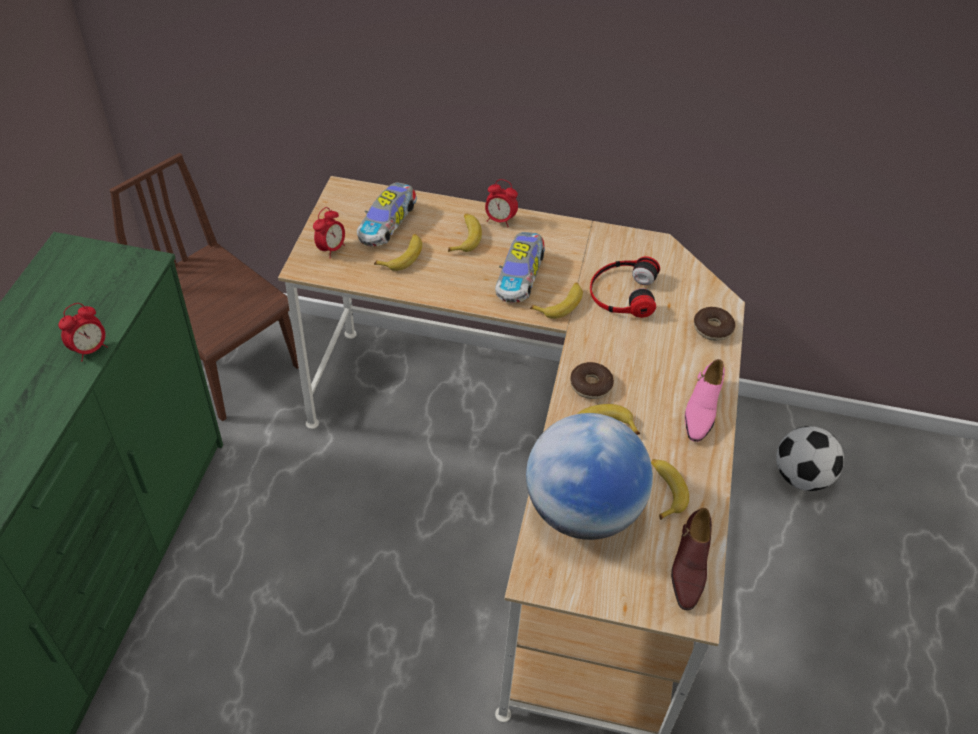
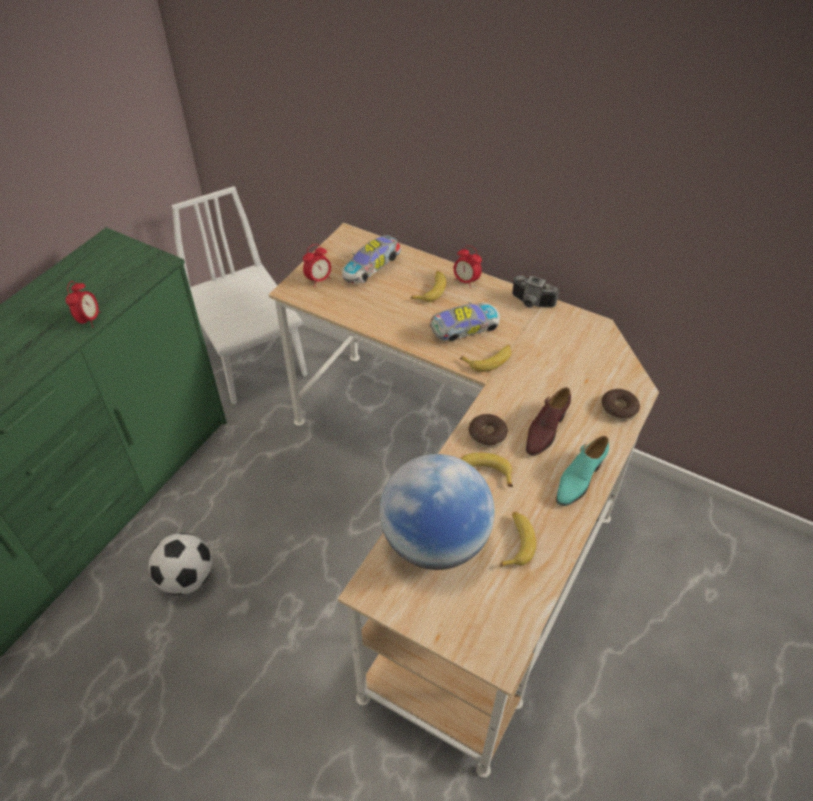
camera: 20 degrees right, 0 degrees up
(90, 349) = (89, 320): alarm clock -> alarm clock turned 60 degrees counterclockwise
(225, 361) = (252, 359): brown chair -> white chair
(402, 256) = (373, 296): banana -> none
(520, 276) = (463, 330): toy car -> toy car turned 150 degrees counterclockwise
(580, 232) = (531, 303): none -> camera
(622, 292) = (548, 361): headphones -> none
(689, 567) = (510, 616): brown shoe -> brown shoe (545, 429)
(701, 410) = (579, 478): pink shoe -> turquoise shoe
(801, 477) = (701, 564): football -> football (187, 578)

